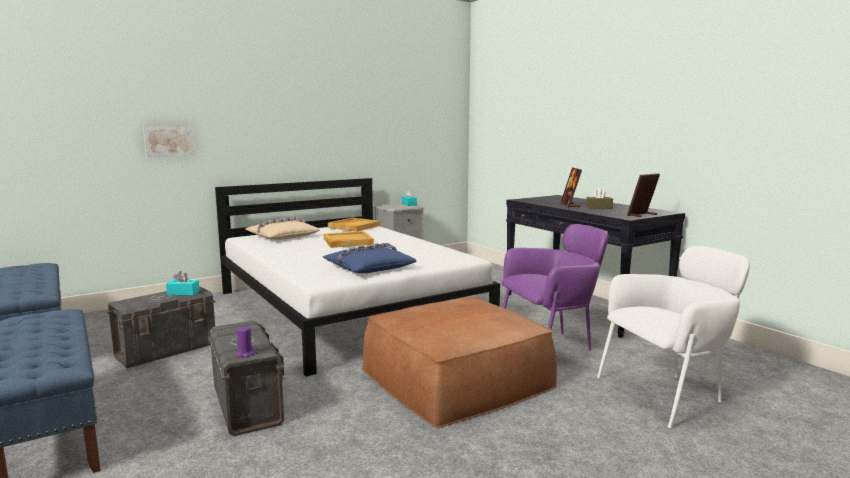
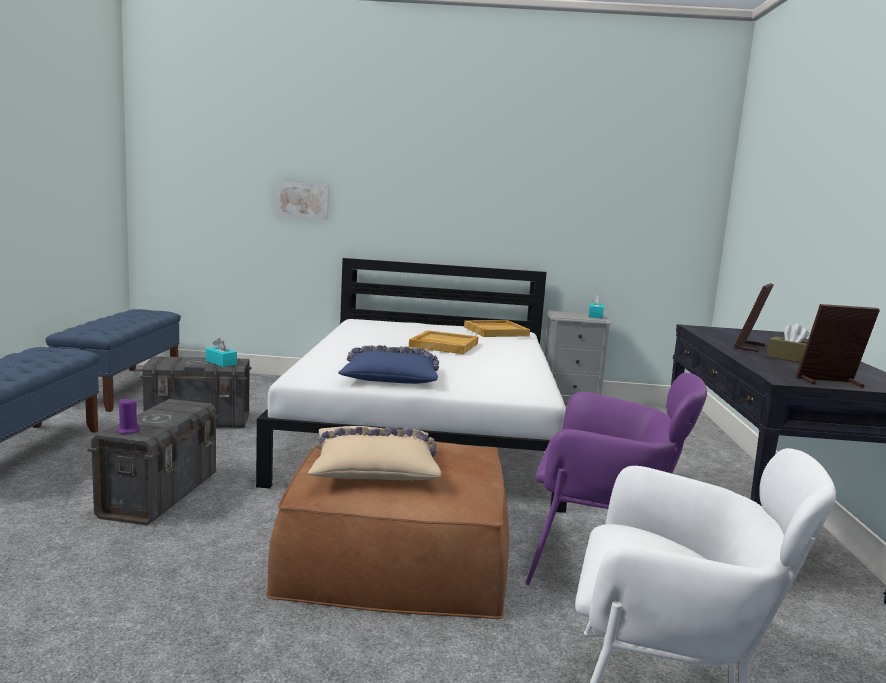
camera: 35 degrees right, 0 degrees up
(282, 236) = (396, 327): beige pillow -> beige pillow (374, 467)

